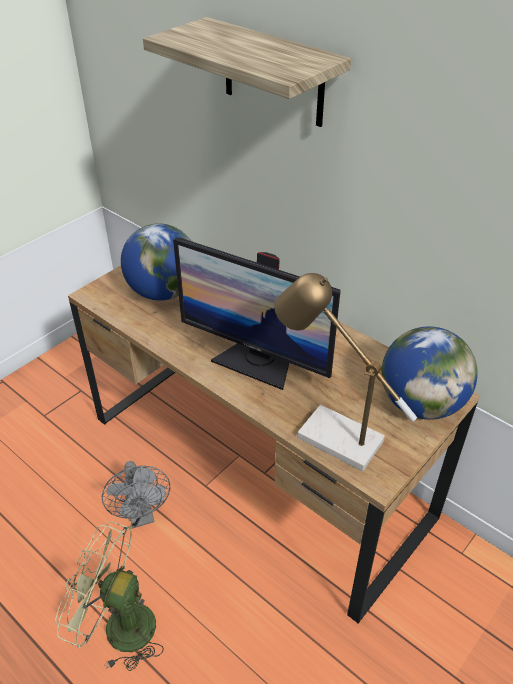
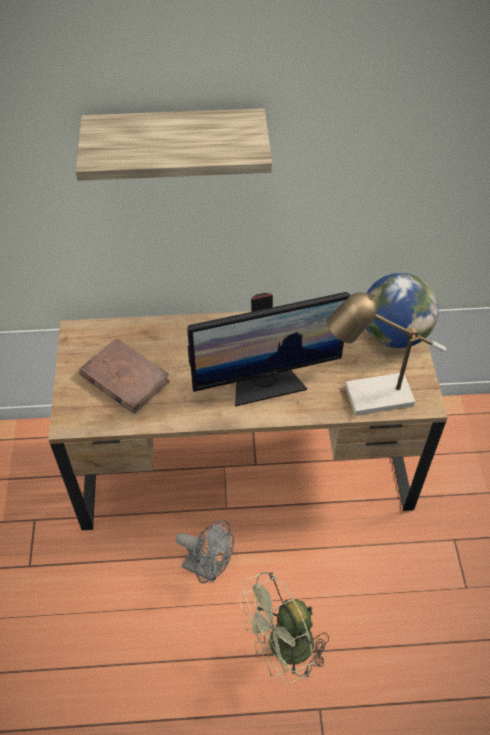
camera: 45 degrees left, 10 degrees up
(163, 292) = (124, 378): globe -> brown book

